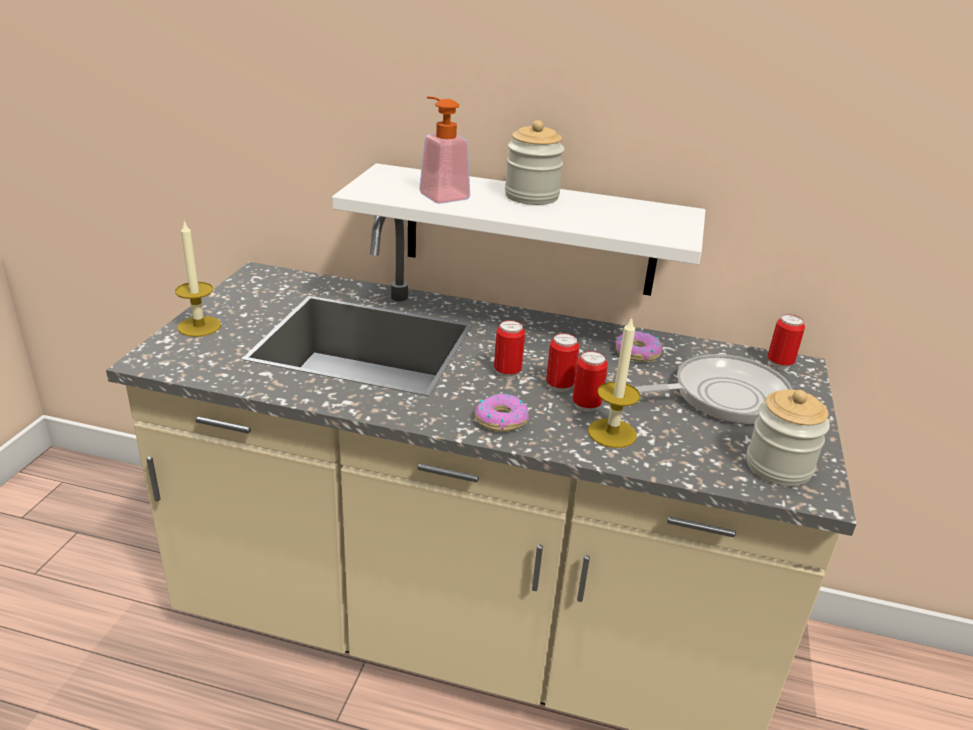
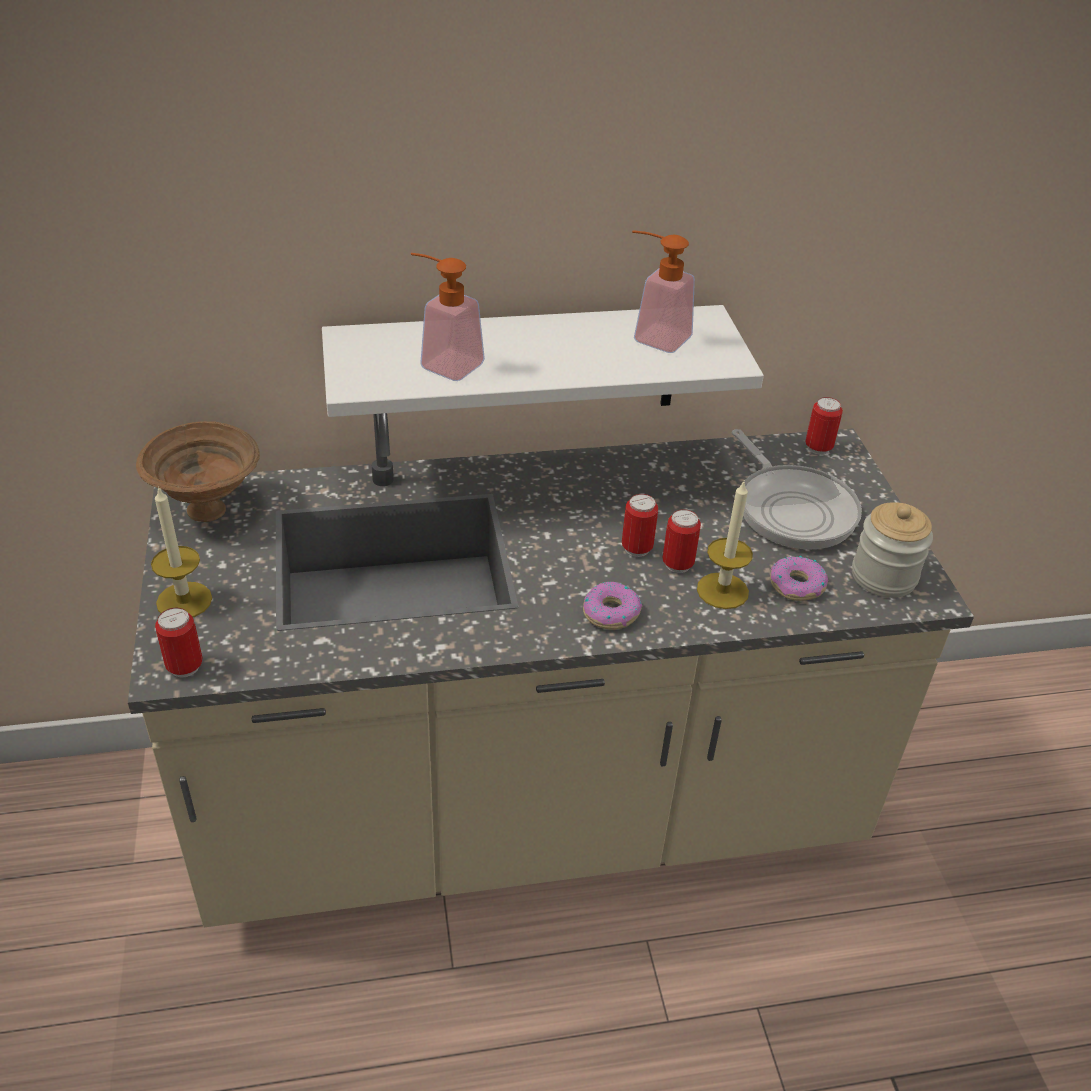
camera: 25 degrees left, 10 degrees up
(266, 285) = (210, 511): none -> brown bowl
(507, 372) = (574, 548): can -> can (184, 667)
(531, 196) = (542, 337): jar -> none
(624, 212) = (653, 336): none -> soap dispenser
(637, 353) = (682, 479): donut -> donut (797, 585)
(722, 396) = (792, 509): frying pan -> frying pan turned 105 degrees clockwise

